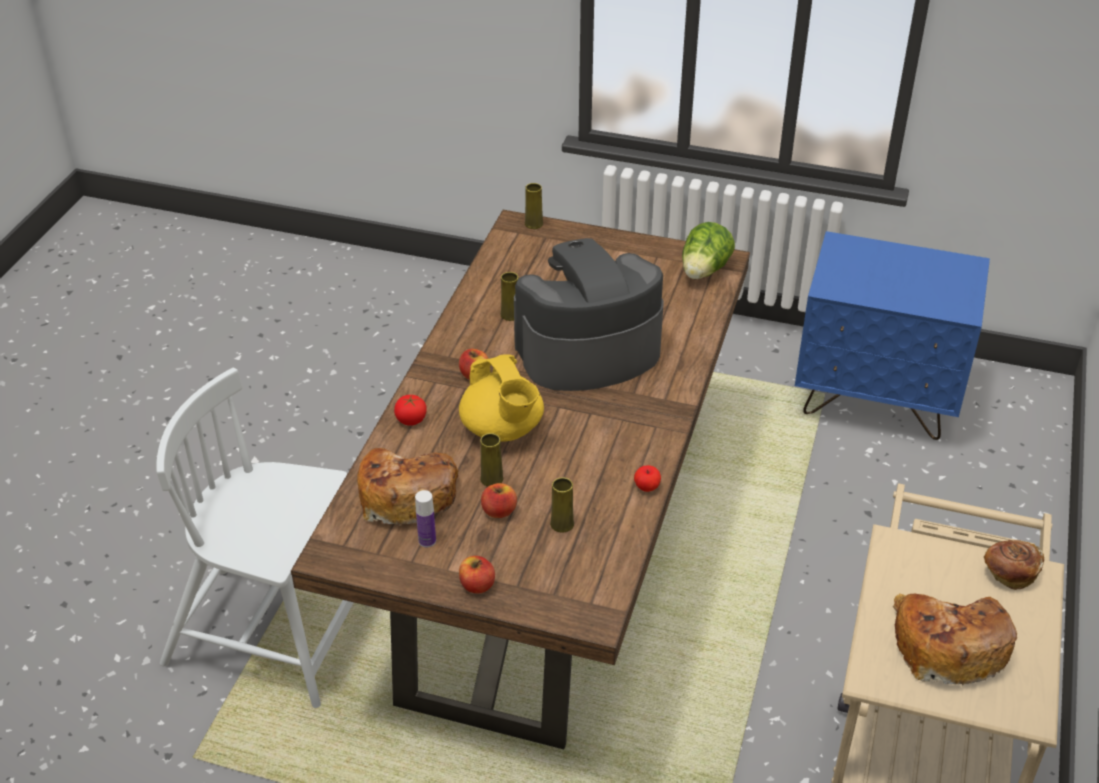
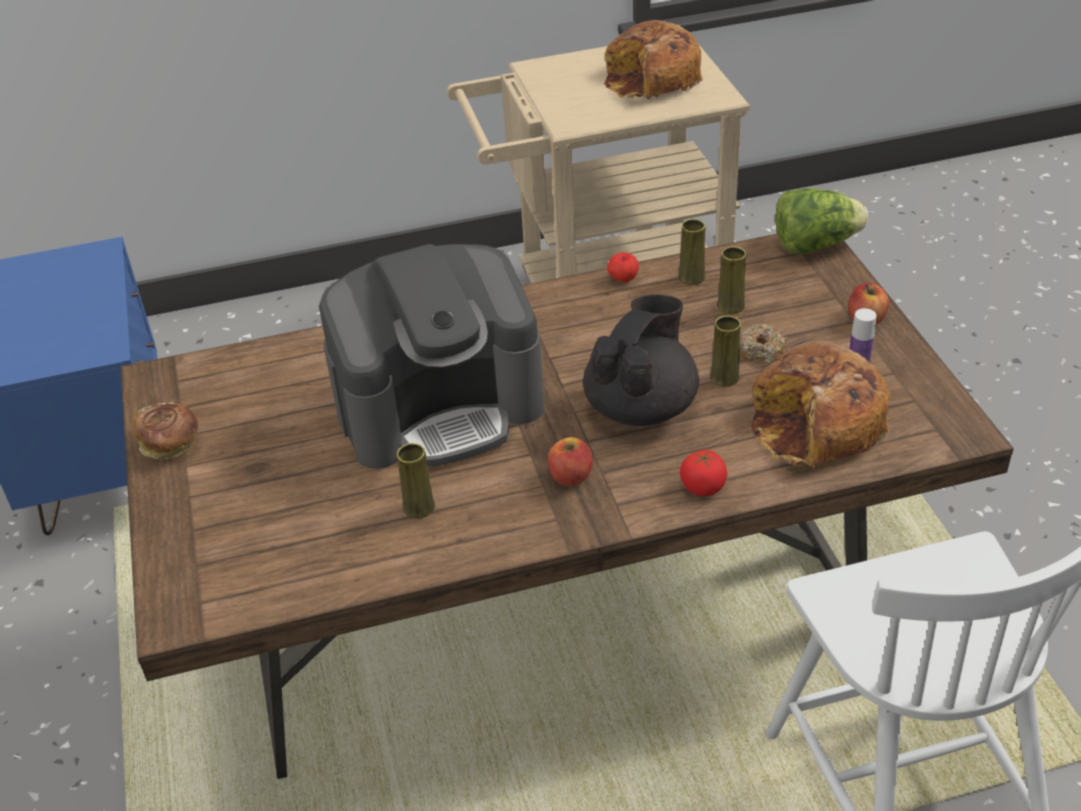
camera: 120 degrees left, 0 degrees up
(499, 511) = (761, 351): apple -> donut
(503, 429) = (641, 406): yellow teapot -> black teapot
(533, 224) = (164, 596): yellow vase -> yellow vase (691, 277)
(587, 351) = (440, 407): coffee machine -> coffee machine turned 60 degrees counterclockwise
(704, 271) = (193, 384): lettuce -> lettuce (815, 245)
(1010, 573) = (547, 74): bread -> bread (170, 443)

